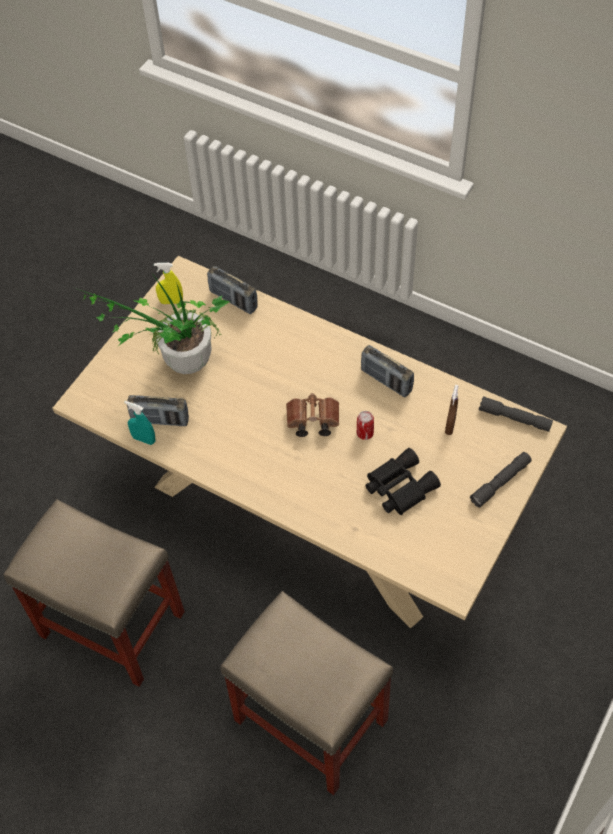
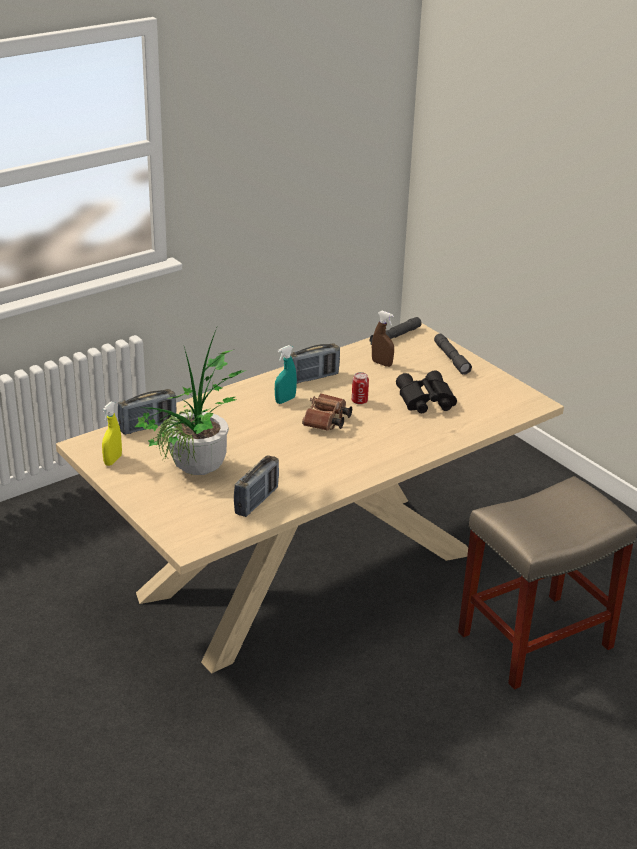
camera: 70 degrees left, 25 degrees down
(110, 623) = (358, 753): beige stool -> none
(144, 439) = (272, 516): turquoise spray bottle -> turquoise spray bottle (285, 400)

